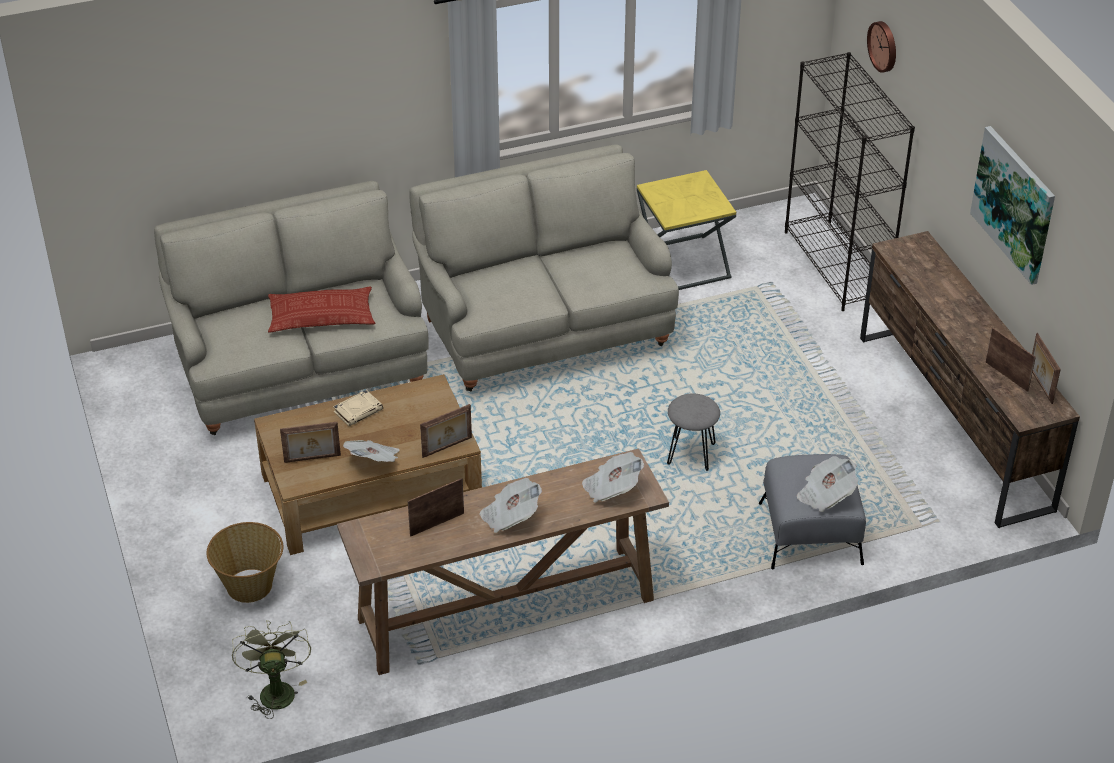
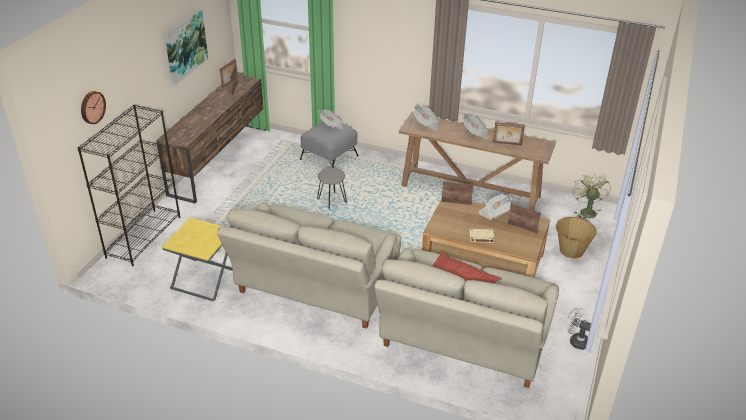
camera: 140 degrees left, 5 degrees down
(157, 443) = (576, 341): none -> white fan
(275, 690) = (586, 211): green fan -> green fan turned 150 degrees clockwise

